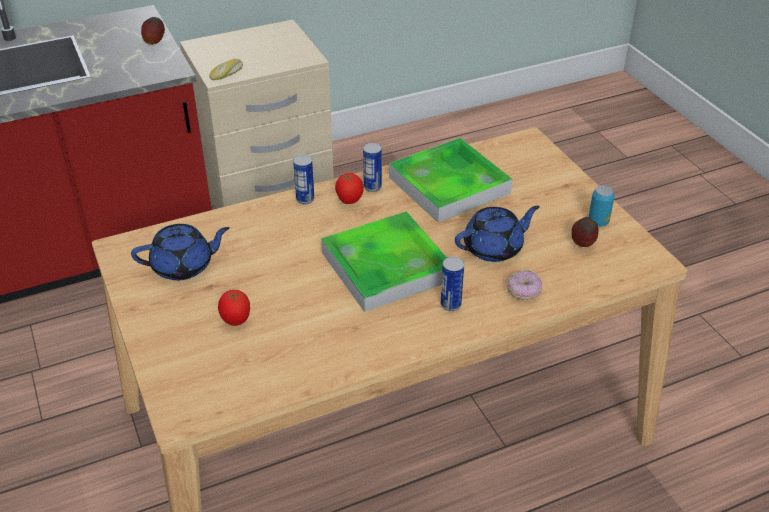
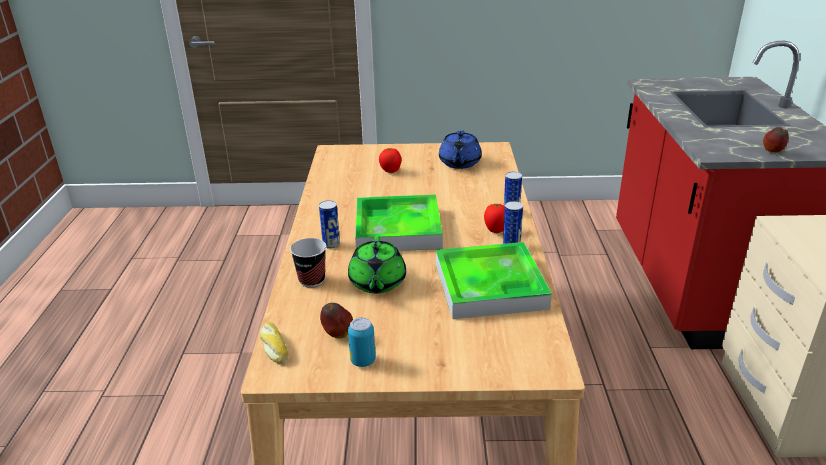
camera: 115 degrees right, 10 degrees down
(227, 74) = (788, 229): bread -> bread (273, 347)
(494, 248) = (377, 283): blue teapot -> green teapot
(523, 292) = (311, 280): donut -> cup

